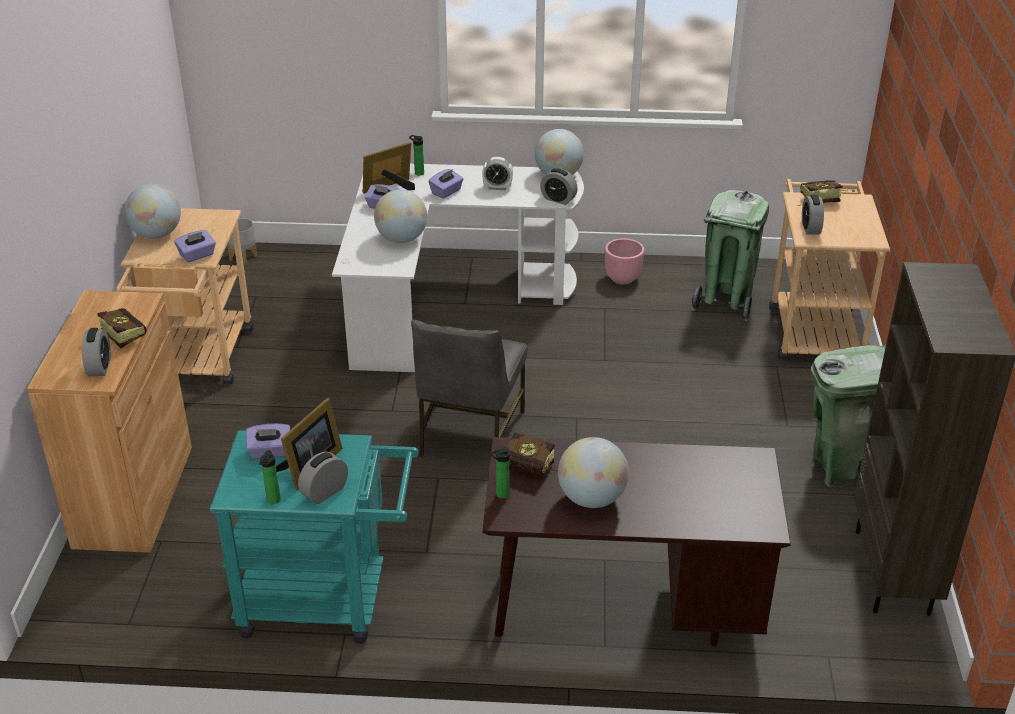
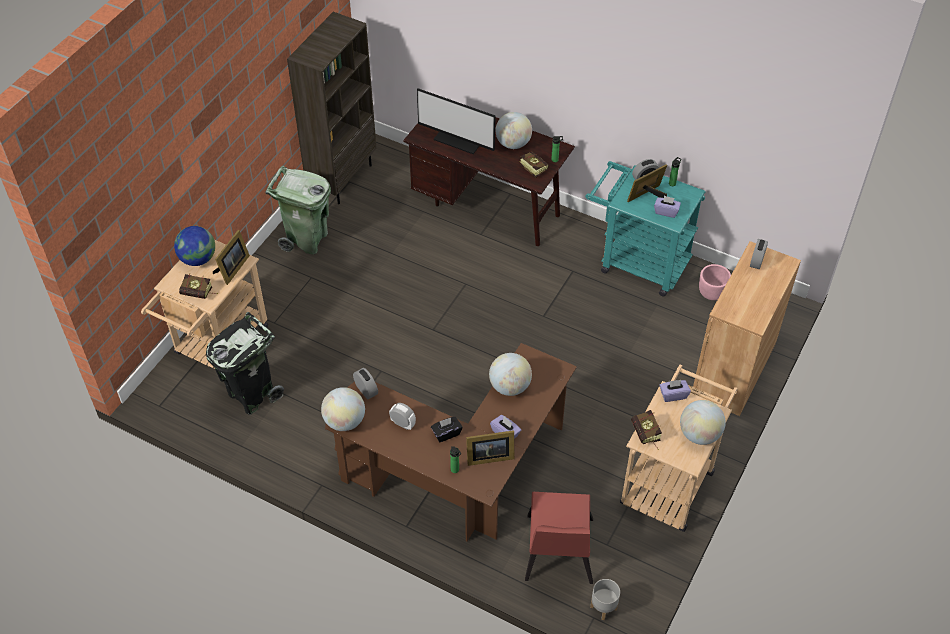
camera: 155 degrees left, 15 degrees up
(121, 335) = (741, 283): book -> book (646, 436)
(305, 277) = (557, 554): none -> red chair
(445, 301) = (457, 477): white desk -> brown desk
(446, 192) = (446, 433): purple tissue box -> black tissue box
(469, 434) = (507, 341): grey chair -> none
(623, 278) = (305, 449): pink planter -> pink planter (711, 293)
(687, 476) = (459, 139): none -> monitor
(725, 301) = (252, 394): green trash can -> black trash can
(810, 228) = (232, 269): alarm clock -> picture frame
(860, 226) = (198, 259): none -> globe

